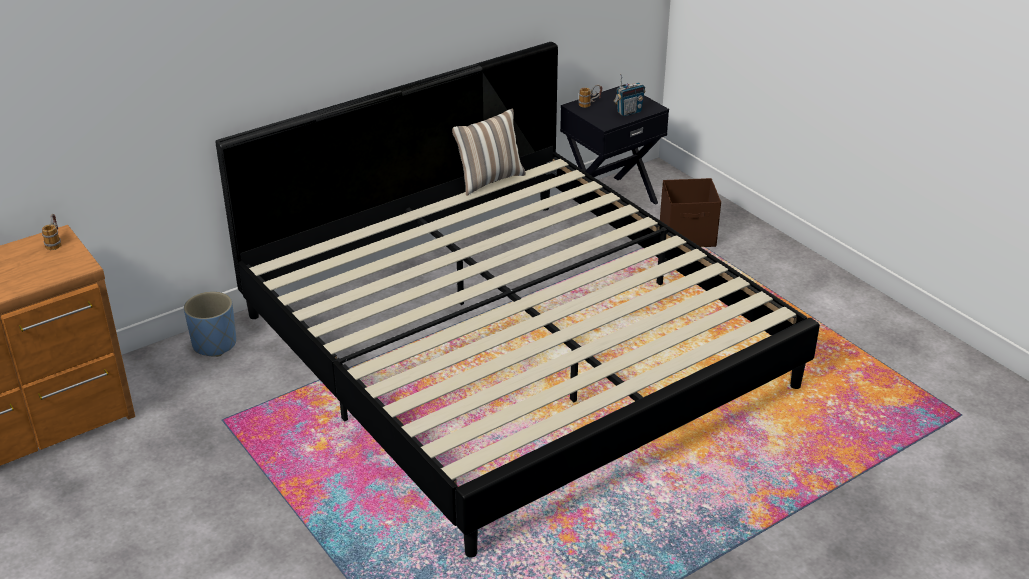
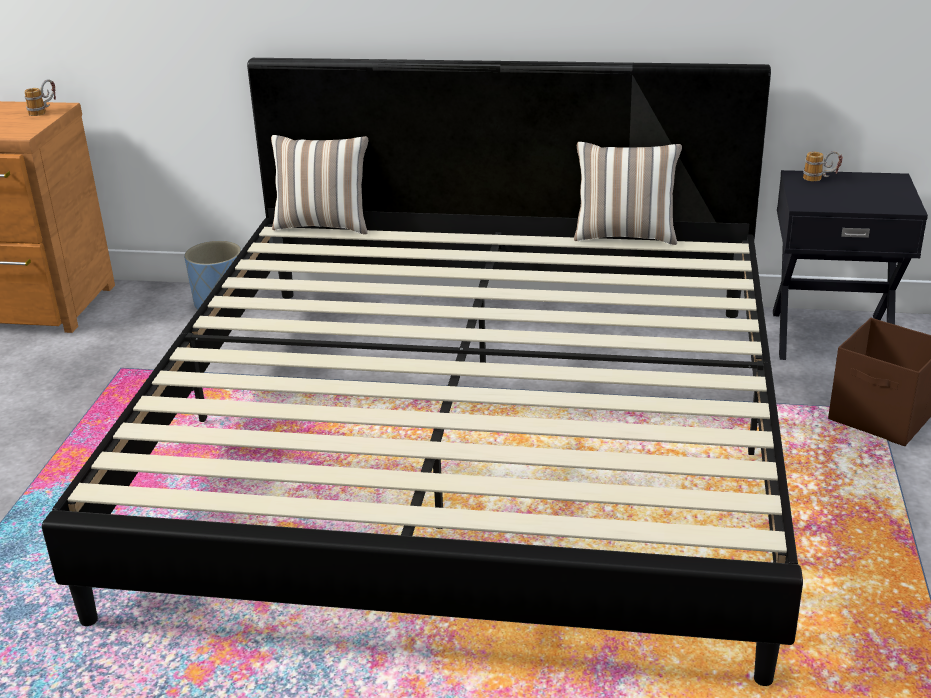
camera: 45 degrees right, 5 degrees down
(289, 249) = (324, 225): none -> pillow
(629, 112) = (861, 201): radio -> none

